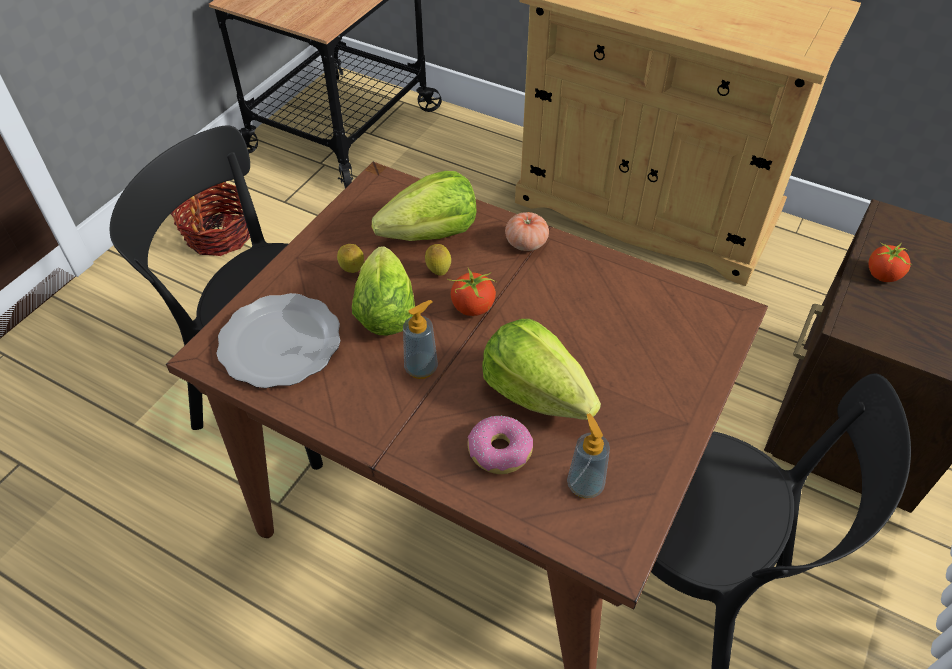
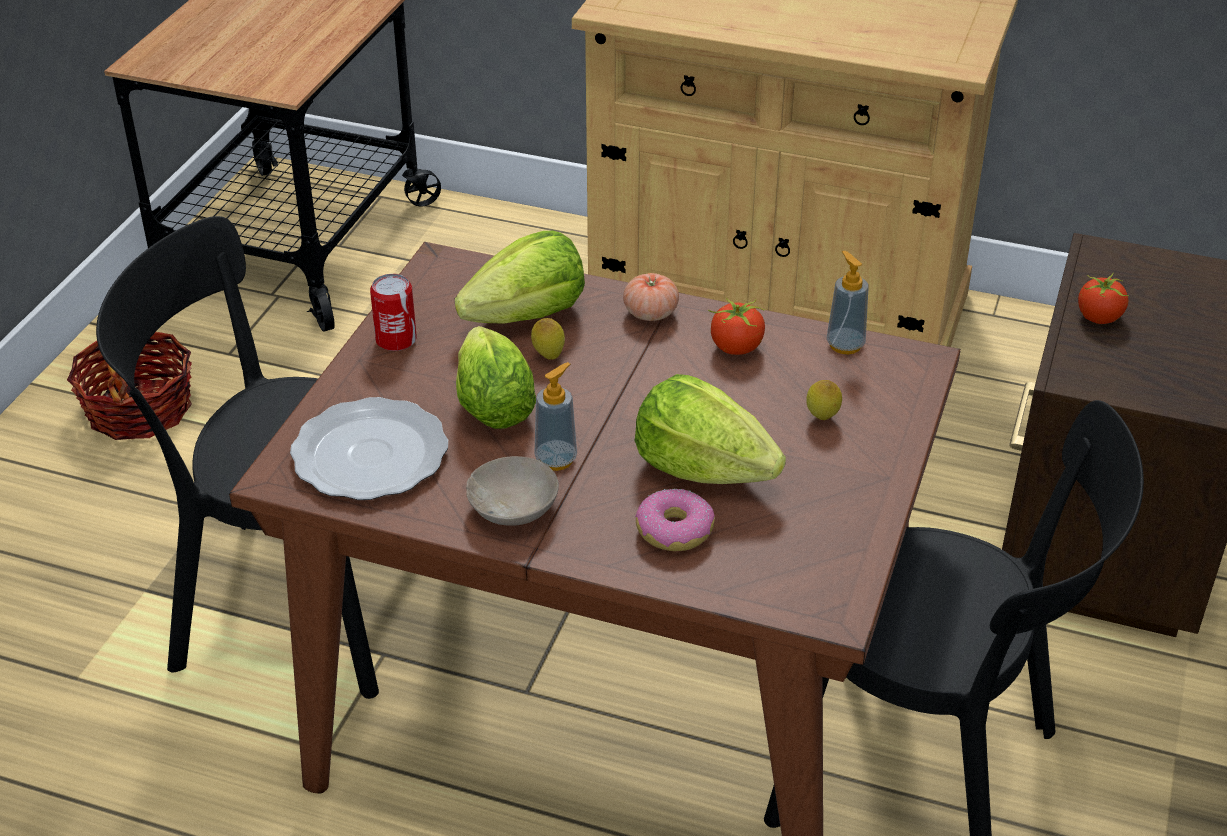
camera: 10 degrees left, 10 degrees down
(328, 243) = (396, 340): none -> can
(352, 271) = (437, 367): lemon -> lemon (822, 419)
(378, 411) = (516, 509): none -> beige bowl
(472, 307) = (602, 390): tomato -> tomato (736, 348)
(585, 484) = (782, 550): soap dispenser -> soap dispenser (845, 344)

